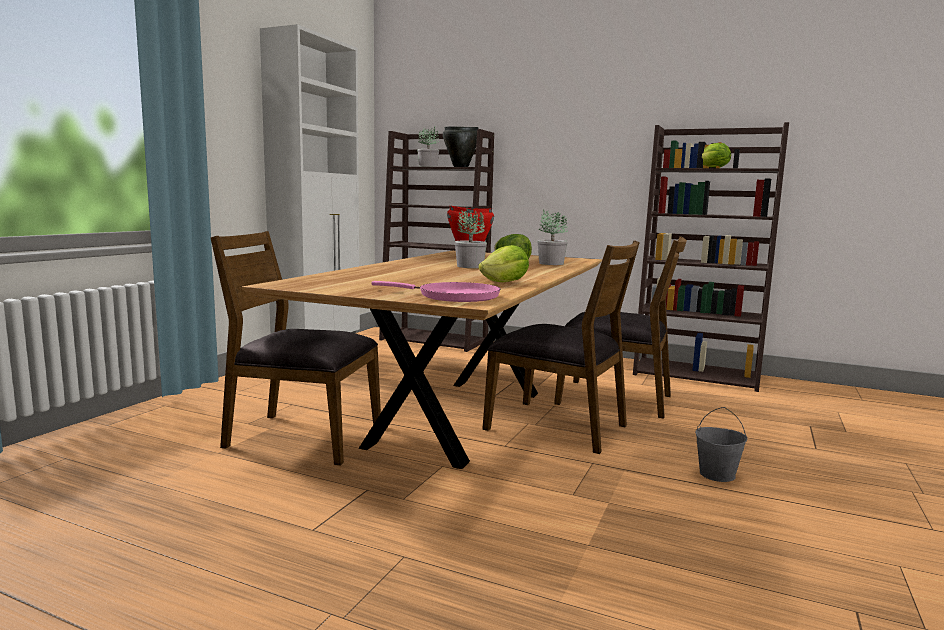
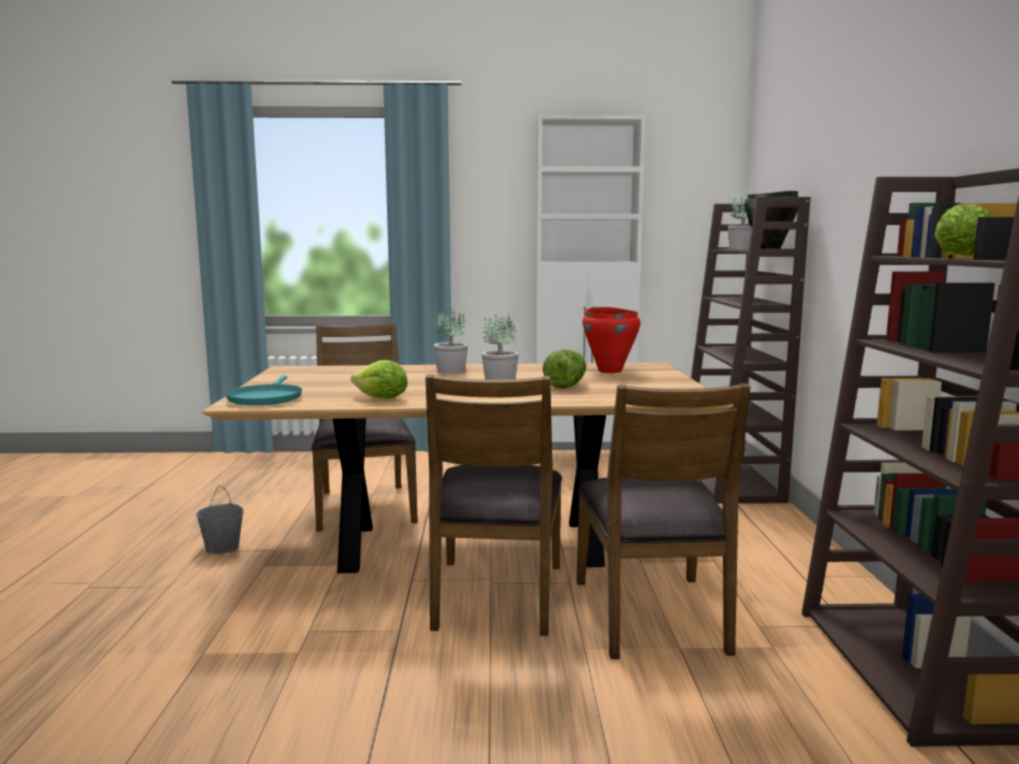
camera: 65 degrees right, 0 degrees up
(453, 297) = (265, 398): pink frying pan -> turquoise frying pan
(550, 263) = (601, 394): potted plant -> potted plant (450, 370)
(717, 474) = (421, 716): grey bucket -> grey bucket (223, 548)

